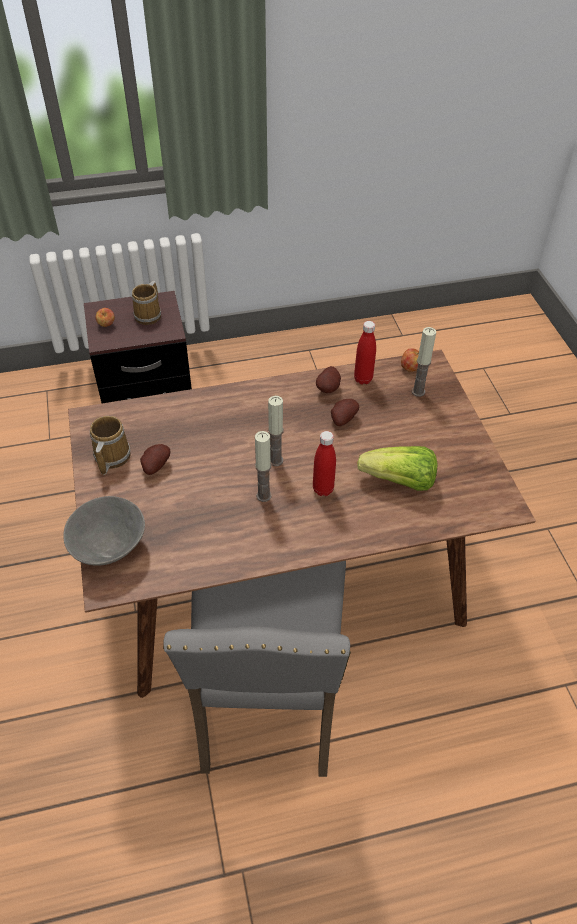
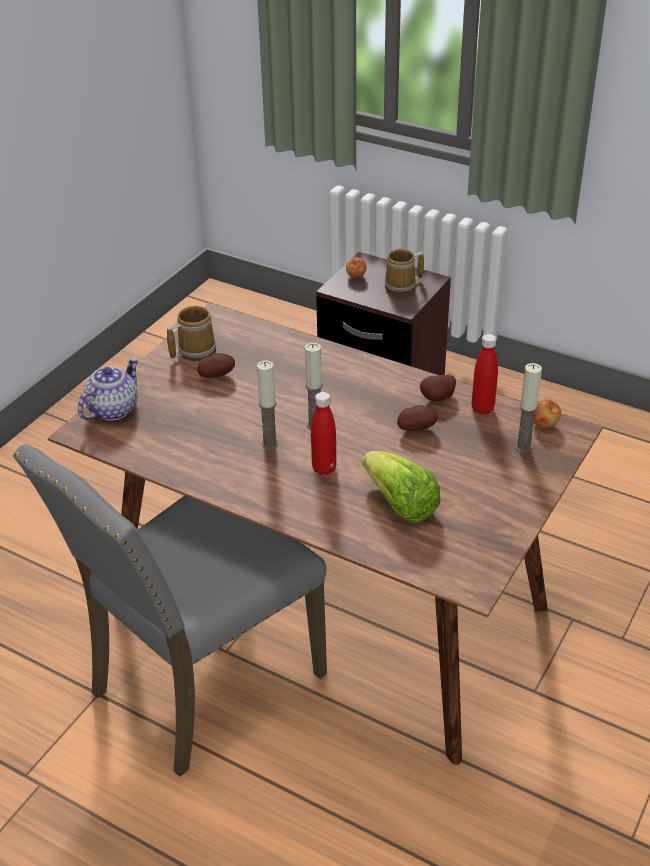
camera: 45 degrees right, 10 degrees down
(108, 548) = (113, 409): grey bowl -> teapot

